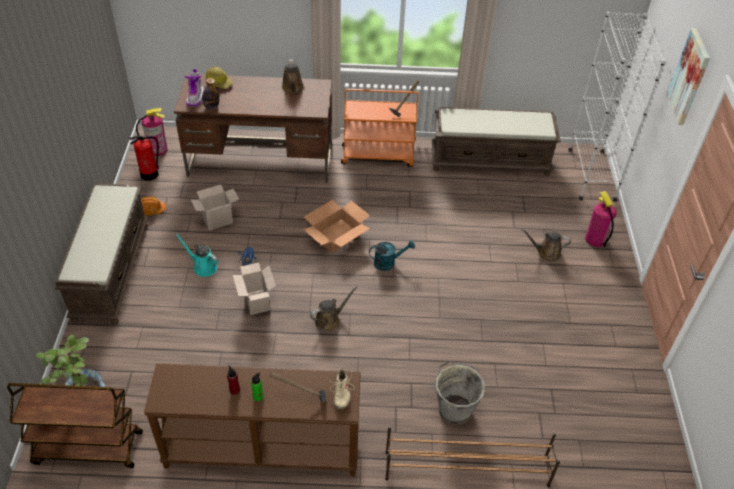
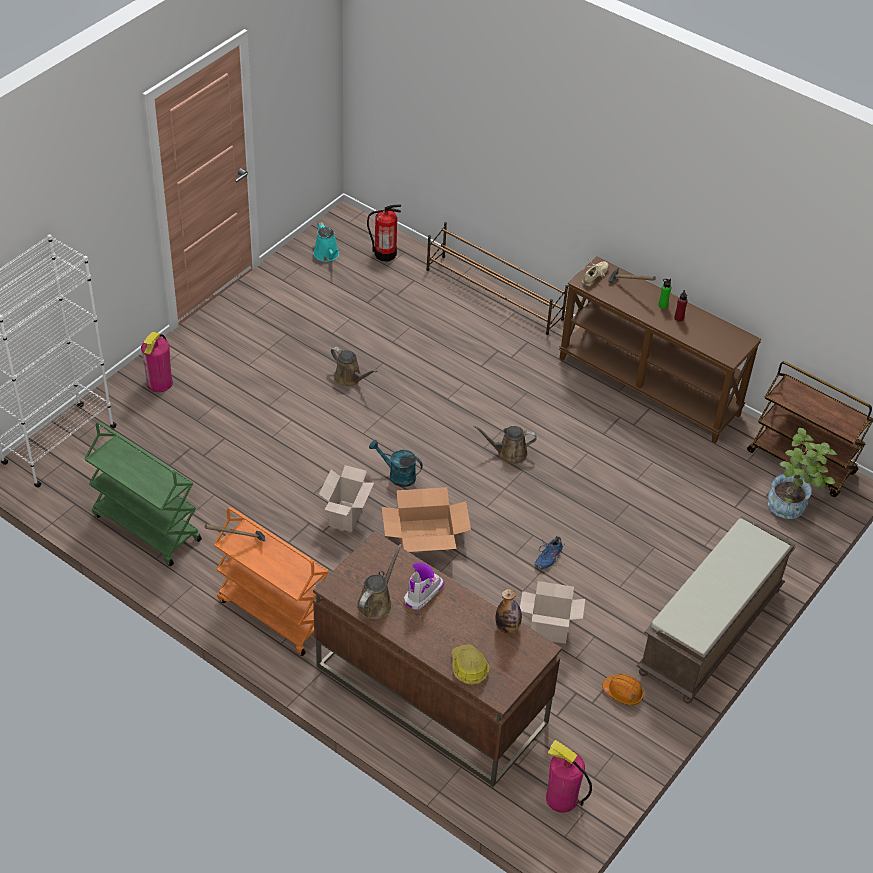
camera: 145 degrees left, 0 degrees up
(149, 174) = (596, 756): fire extinguisher -> fire extinguisher (385, 254)
(195, 98) = (518, 656): boot -> boot (423, 593)
(203, 266) = (602, 579): turquoise watering can -> turquoise watering can (327, 255)
(256, 302) = (570, 509): cardboard box -> cardboard box (346, 517)
(454, 409) = (463, 331): grey bucket -> none
(490, 160) = (145, 527): brown bench -> green cart
(546, 252) = (226, 398): brown watering can -> brown watering can (350, 378)
(689, 77) = (93, 178): picture -> none

